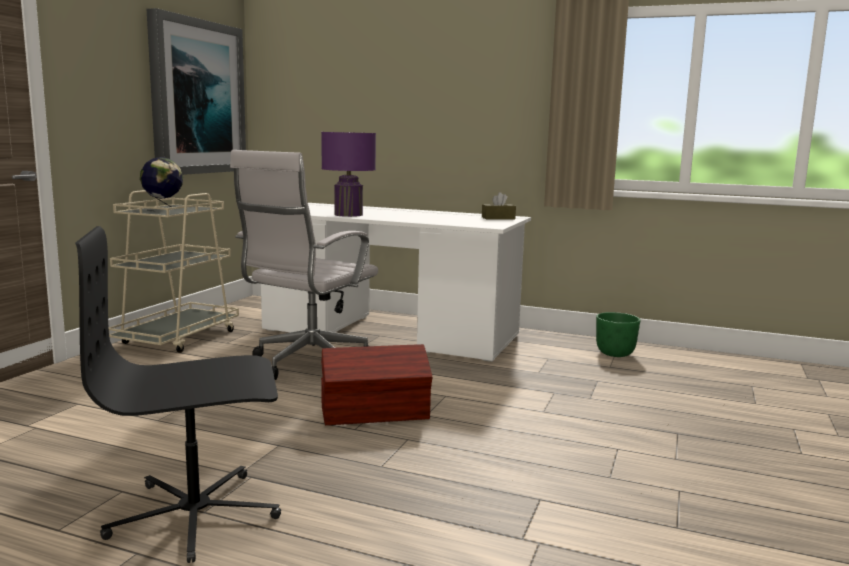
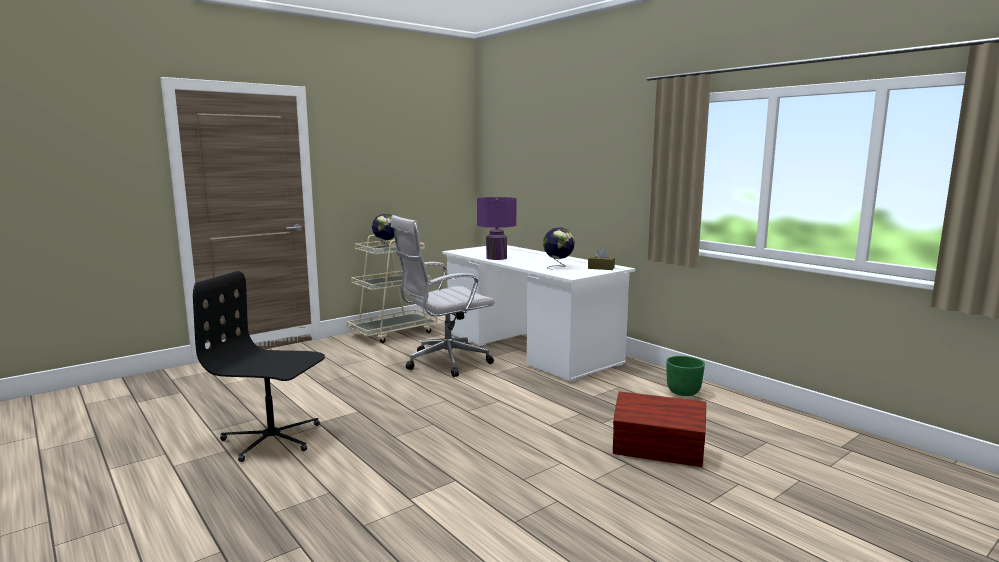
camera: 30 degrees right, 0 degrees up
(197, 97) = (429, 169): picture -> none
(376, 413) = (438, 403): brown storage box -> brown storage box (658, 452)
(450, 219) = (558, 267): none -> globe

